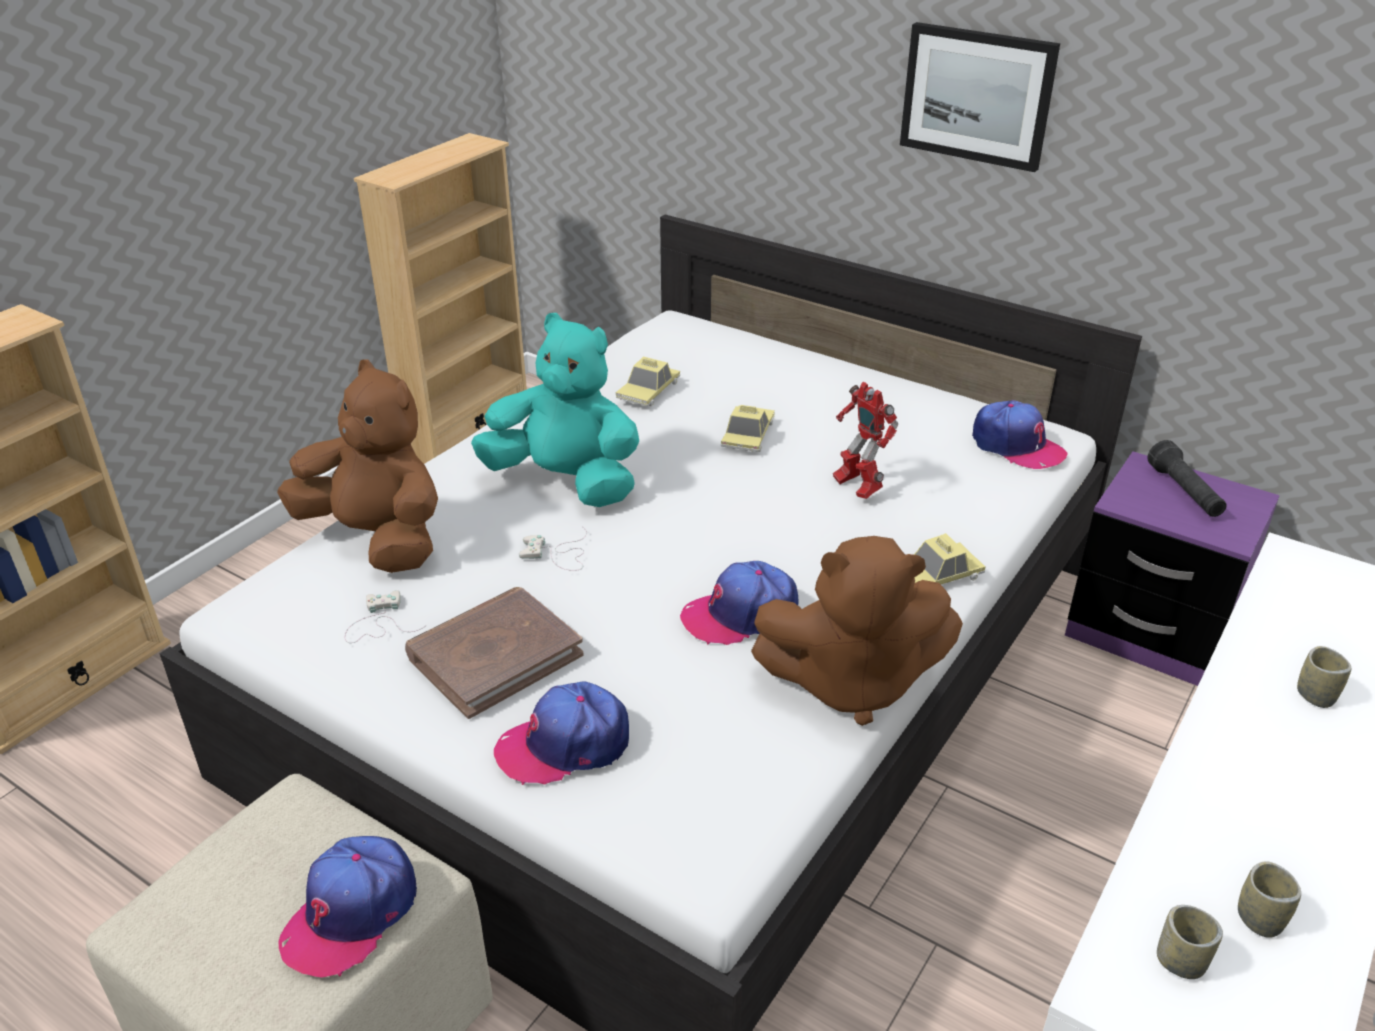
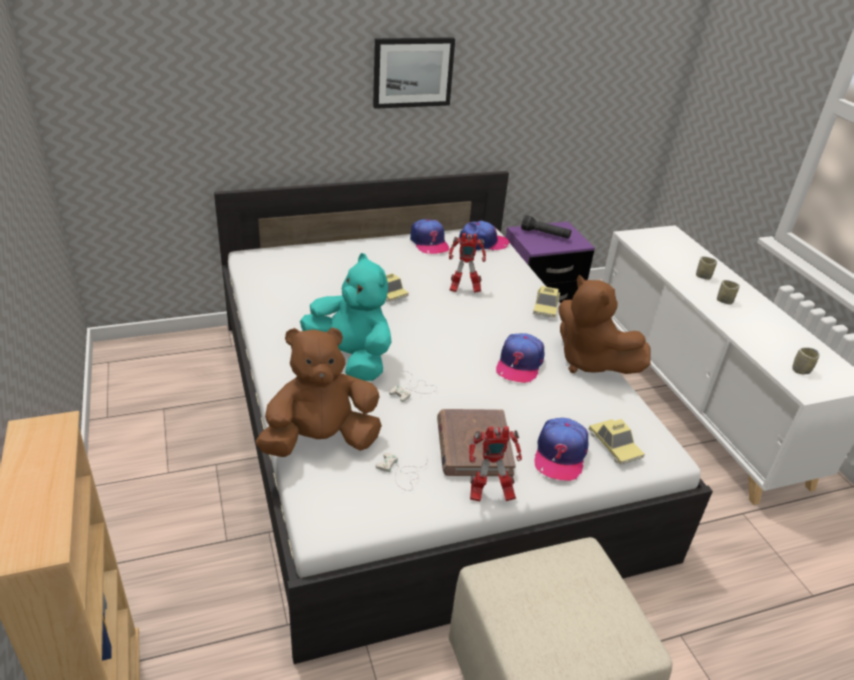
camera: 55 degrees left, 0 degrees up
(351, 913) = (594, 583): cap -> cap (429, 242)
(408, 714) = (489, 495): none -> toy robot
(467, 435) = (117, 396): beige bookcase -> none
(566, 481) = (351, 358): turquoise plush toy -> turquoise plush toy turned 75 degrees clockwise
(648, 390) = (308, 294): toy car -> toy car (614, 445)
(851, 682) = (590, 361): brown plush toy -> brown plush toy turned 105 degrees clockwise
(1259, 919) = (792, 346): cup -> cup (724, 301)

